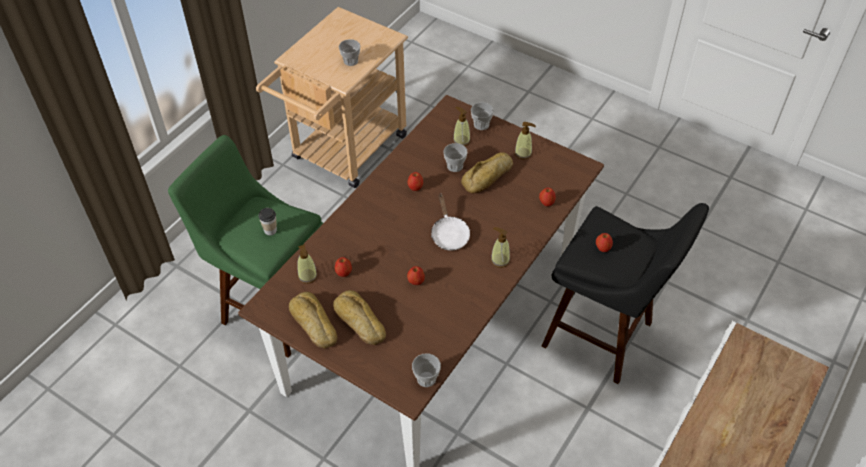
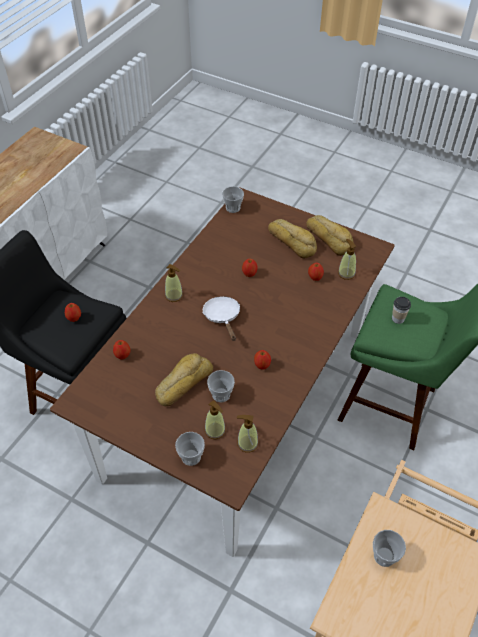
camera: 175 degrees right, 0 degrees up
(523, 153) = (141, 416): soap dispenser -> soap dispenser (247, 443)

